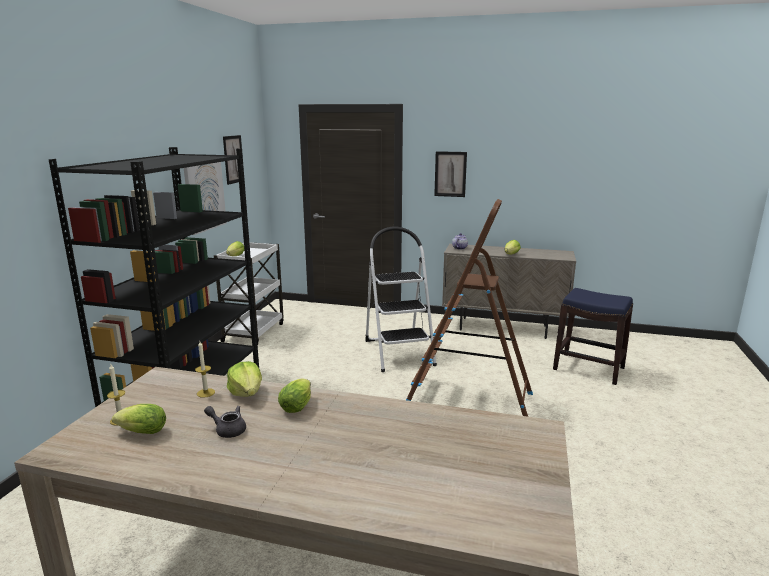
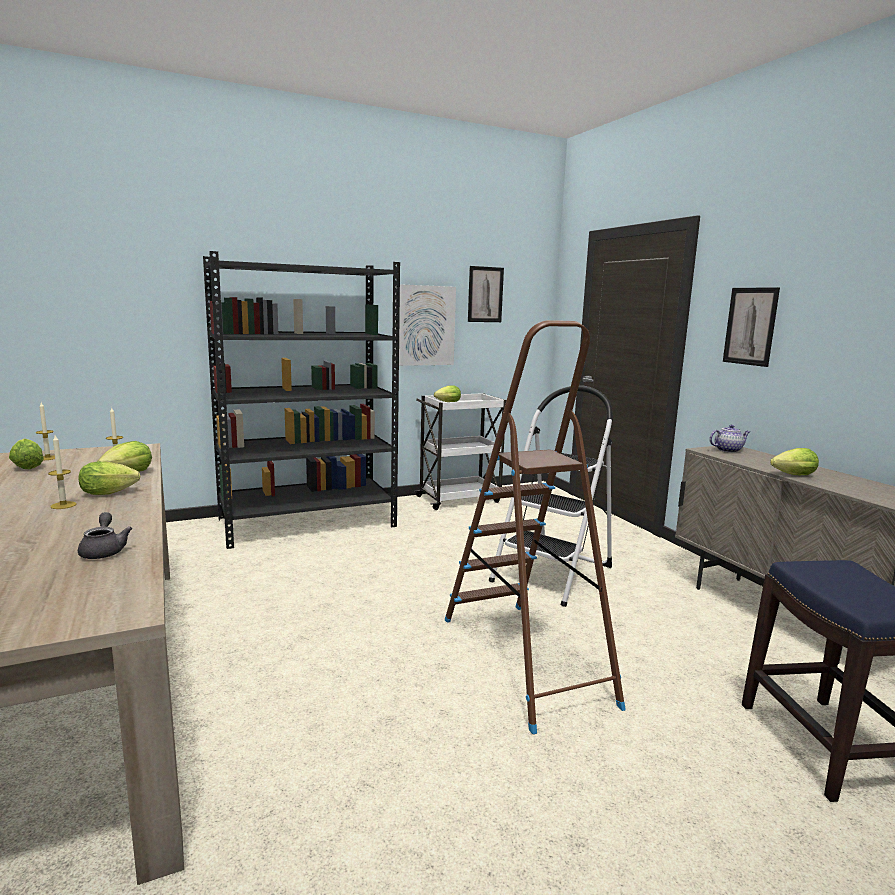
camera: 50 degrees right, 5 degrees down
(228, 430) = (44, 485): grey teapot -> grey teapot (104, 551)
(306, 427) = (63, 505): none -> candle

